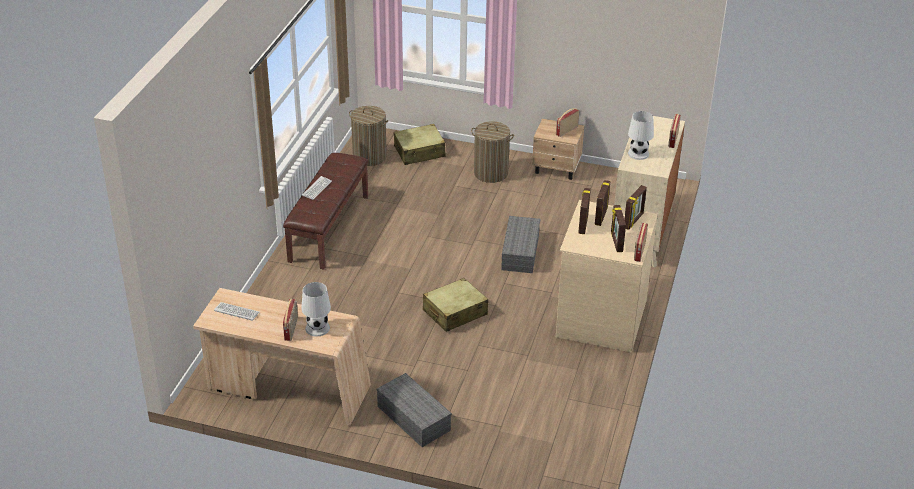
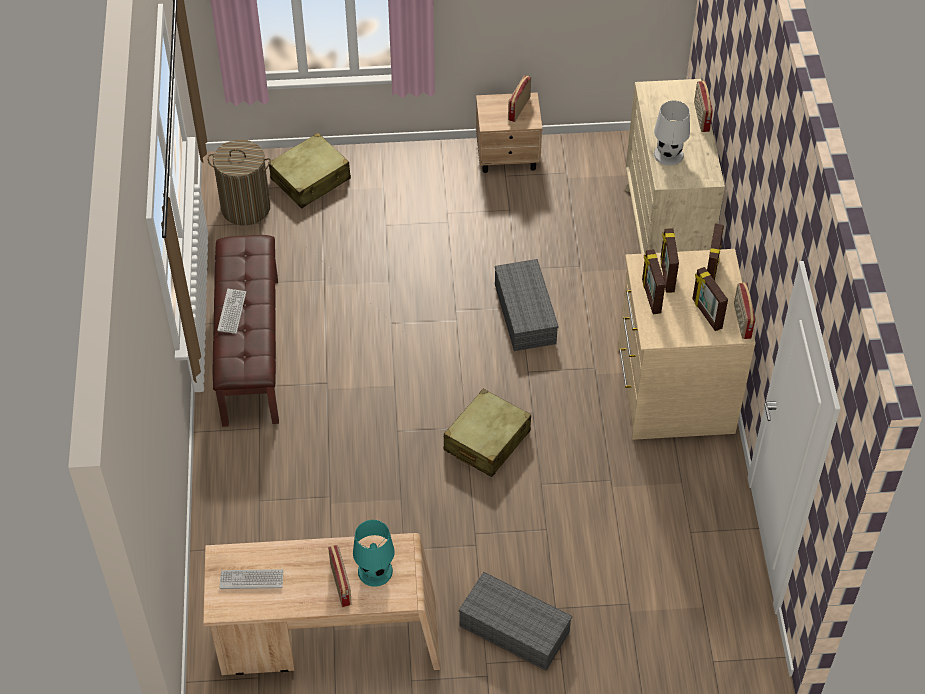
camera: 20 degrees left, 15 degrees up
(317, 328) = (375, 571): white table lamp -> turquoise table lamp
(491, 173) = (425, 189): laundry basket -> none

